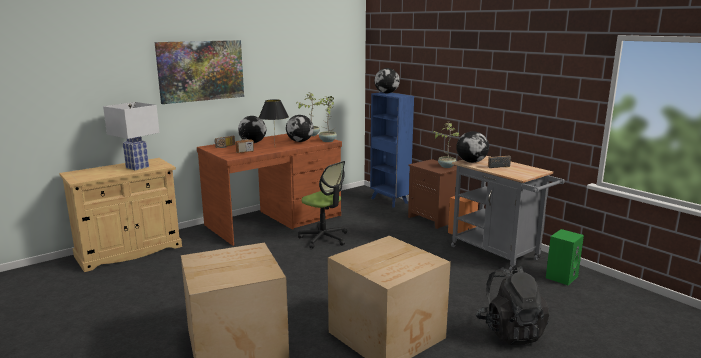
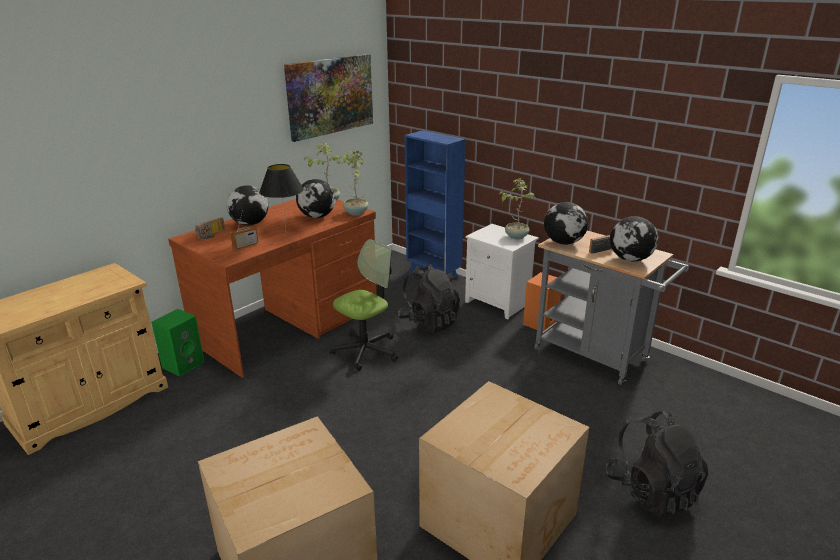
camera: 10 degrees left, 10 degrees up
(137, 167) = (86, 289): white table lamp -> none
(201, 71) = (162, 125): picture -> picture (330, 96)
(324, 238) = (365, 351): office chair -> office chair turned 75 degrees counterclockwise
(376, 226) = (429, 322): none -> black backpack
(386, 93) = (426, 134): globe -> globe (630, 259)
(434, 219) = (499, 303): brown nightstand -> white nightstand
(561, 276) = (682, 386): green speaker -> green speaker (183, 364)

